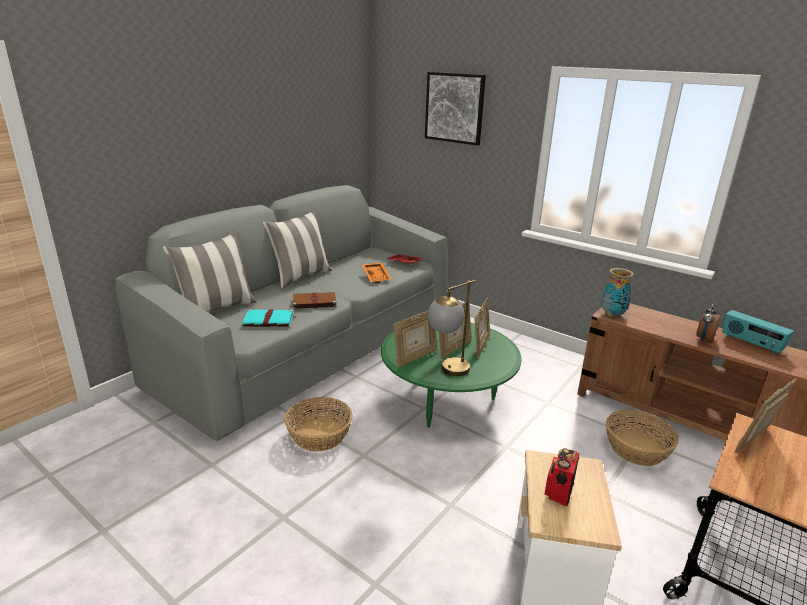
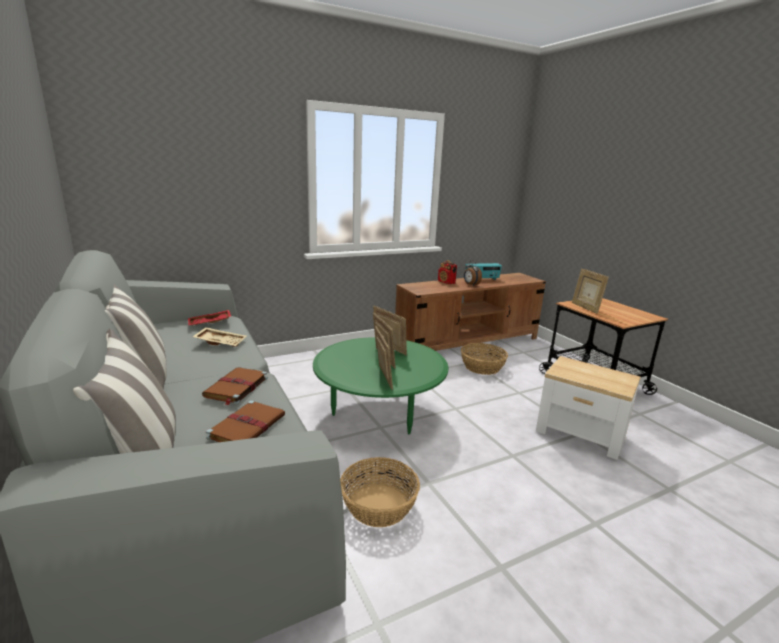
camera: 65 degrees left, 5 degrees down
(269, 320) = (248, 426): turquoise book -> brown book
(377, 277) = (221, 342): orange tray -> beige tray
(448, 372) = (418, 372): table lamp -> none
(454, 108) = (202, 141): picture -> none
(558, 492) = (593, 377): radio -> radio (446, 282)
(612, 314) = (421, 290): vase -> none

